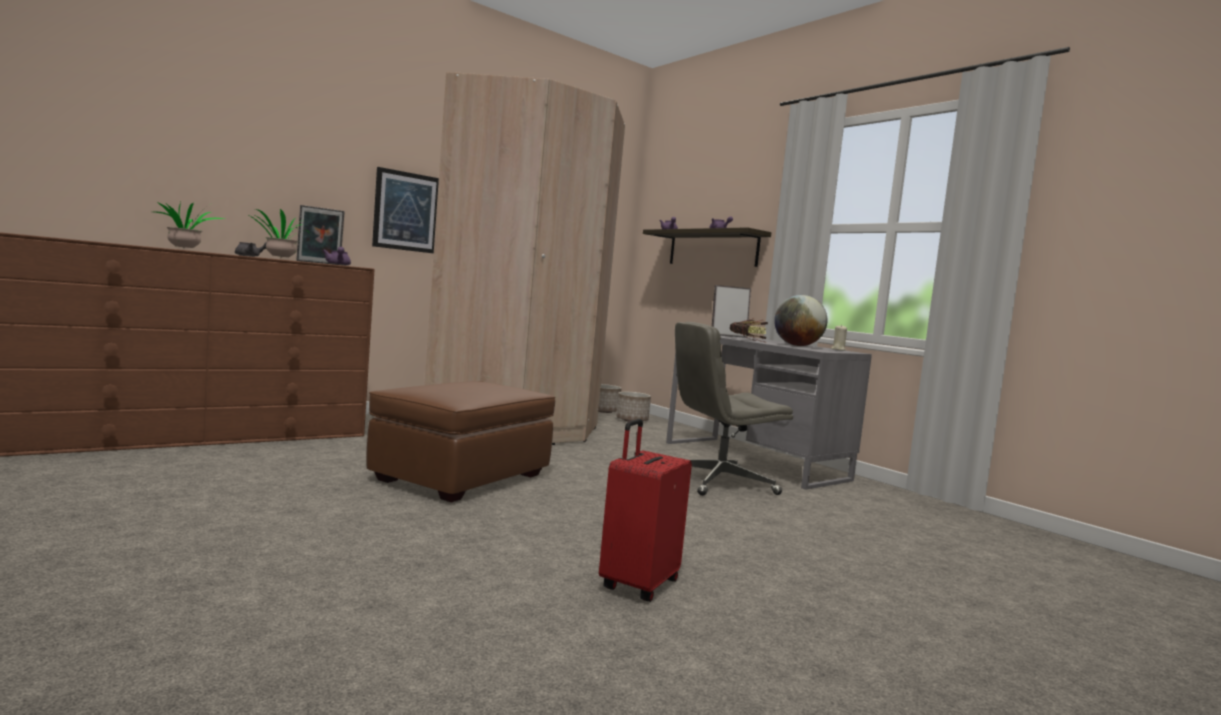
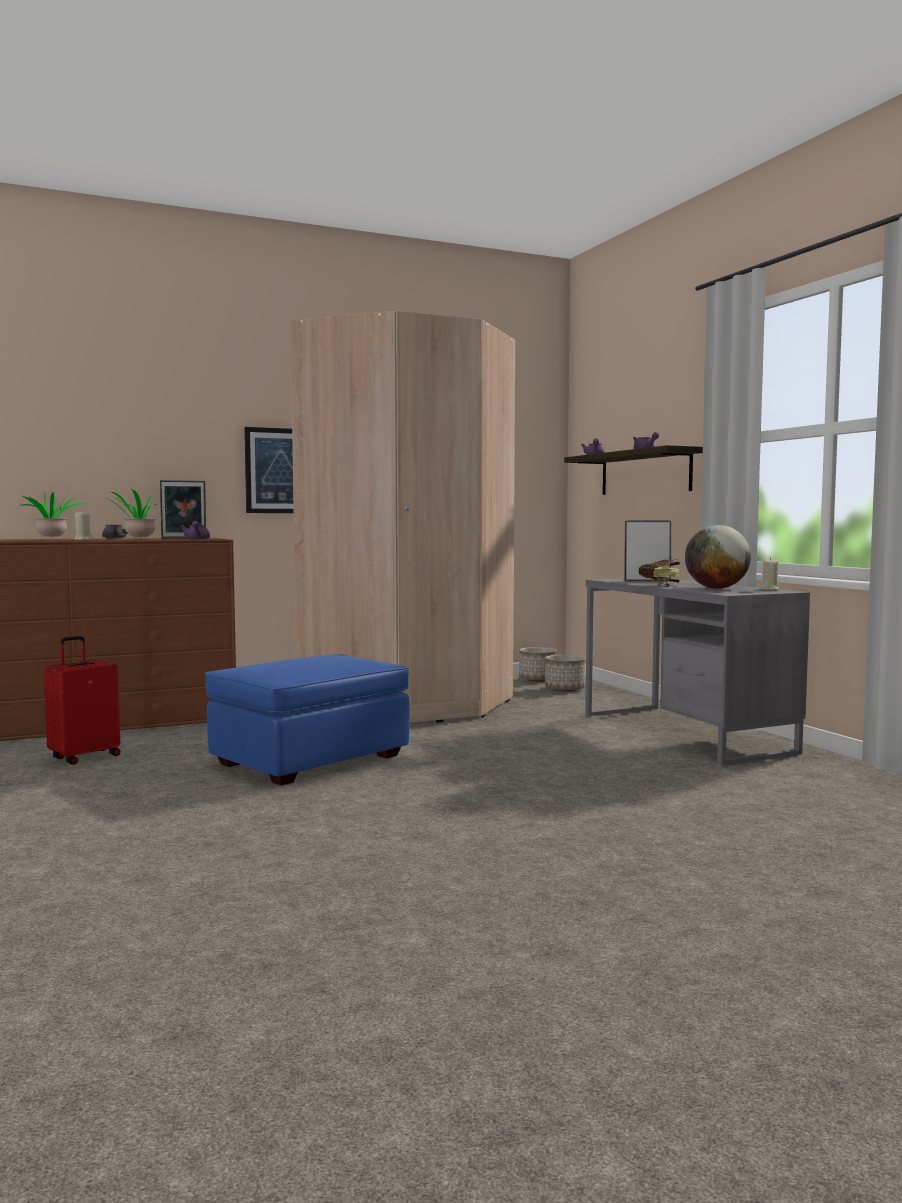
camera: 15 degrees right, 0 degrees up
(222, 253) = (83, 539): none -> beige candle
(461, 477) = (310, 760): brown ottoman -> blue ottoman
(637, 585) = (416, 865): red suitcase -> red suitcase (84, 757)
(718, 482) = (611, 759): grey office chair -> none

